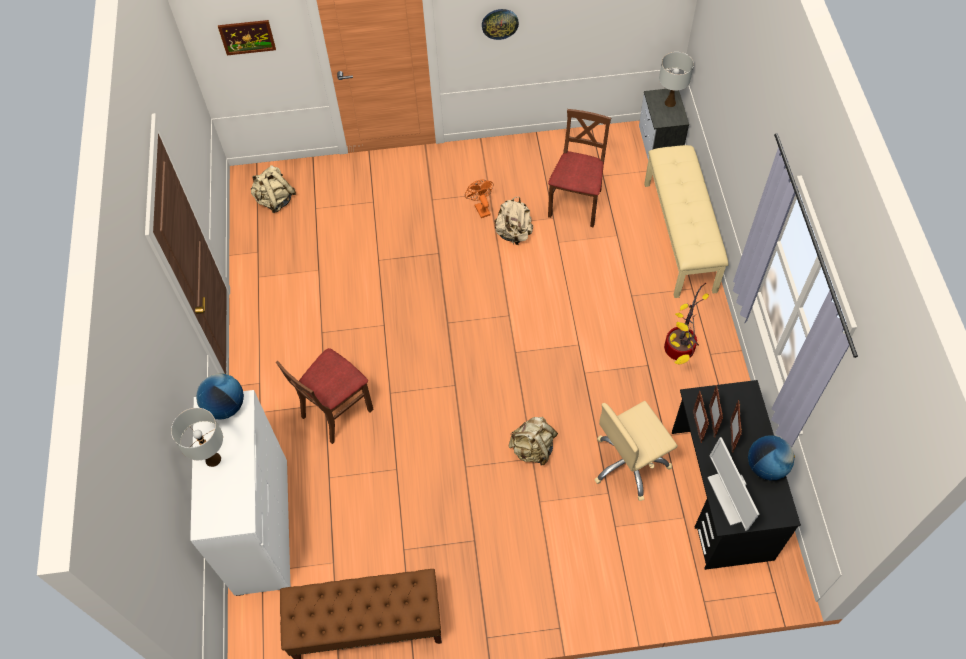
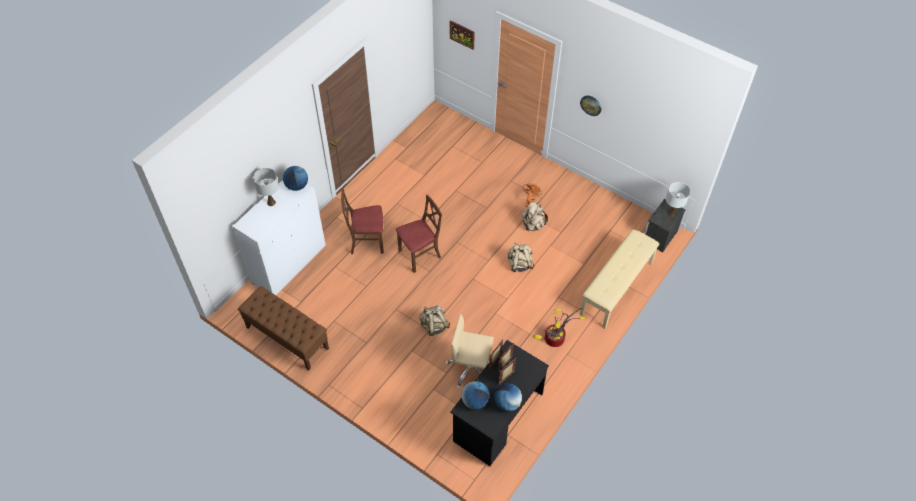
camera: 40 degrees right, 5 degrees down
(275, 200) = (438, 129): beige backpack -> beige backpack (519, 264)
(576, 203) = (580, 234): brown chair -> brown chair (420, 255)
(729, 497) = (475, 401): monitor -> globe

